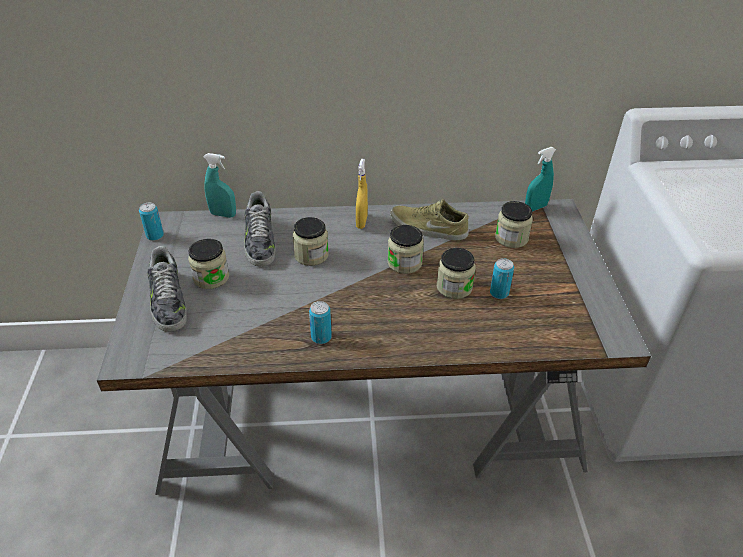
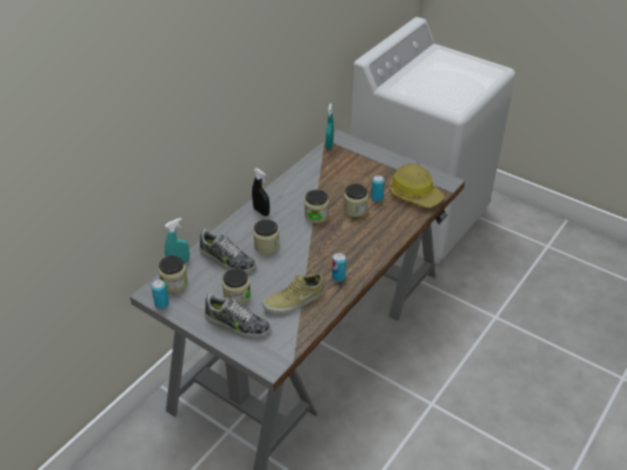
camera: 50 degrees left, 0 degrees up
(361, 222) = (261, 211): yellow spray bottle -> black spray bottle
(427, 228) = (298, 191): beige shoe -> beige shoe (294, 301)
(511, 238) = (342, 168): jar -> jar (174, 283)
(553, 322) = (415, 194): none -> hard hat

